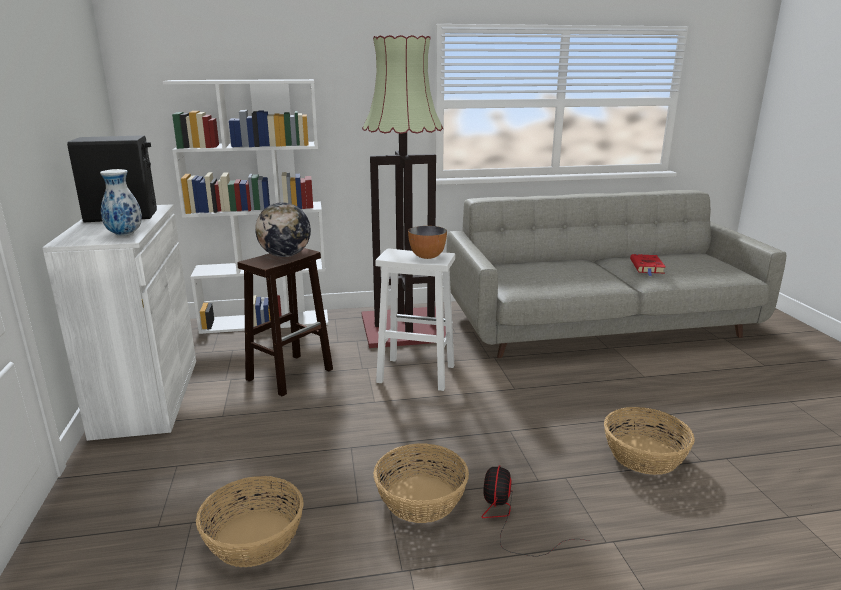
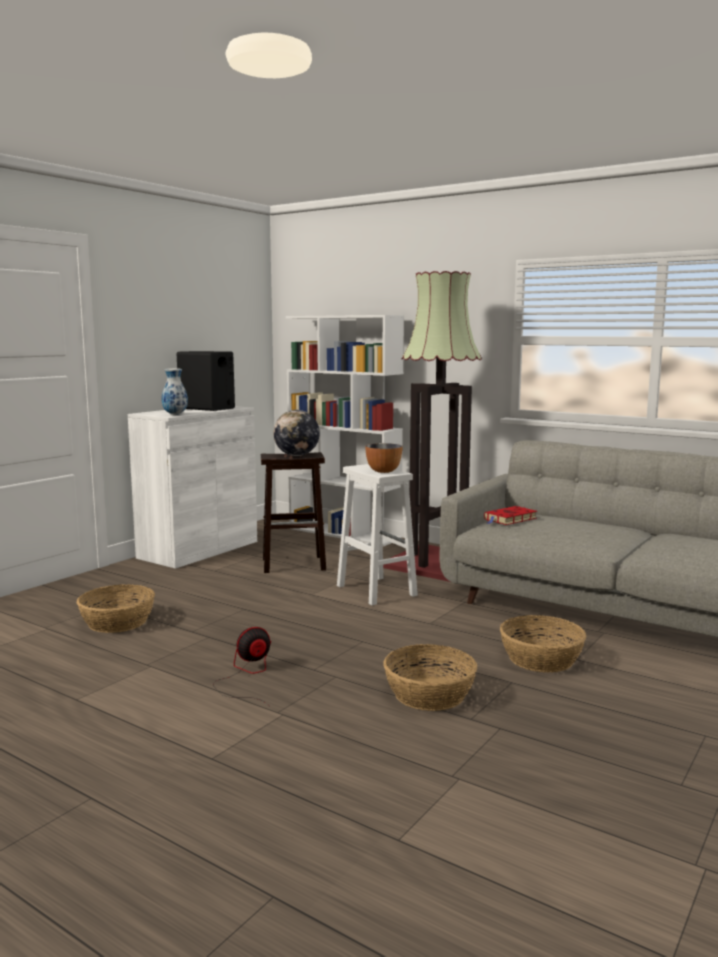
camera: 45 degrees right, 10 degrees down
(421, 498) = (225, 645): basket -> basket (541, 659)
(647, 267) = (675, 544): red book -> red book (509, 519)

